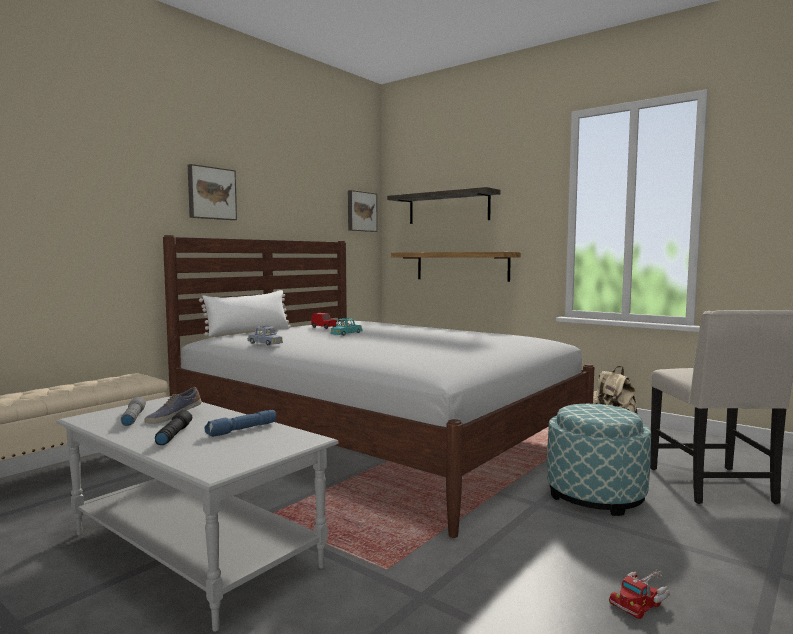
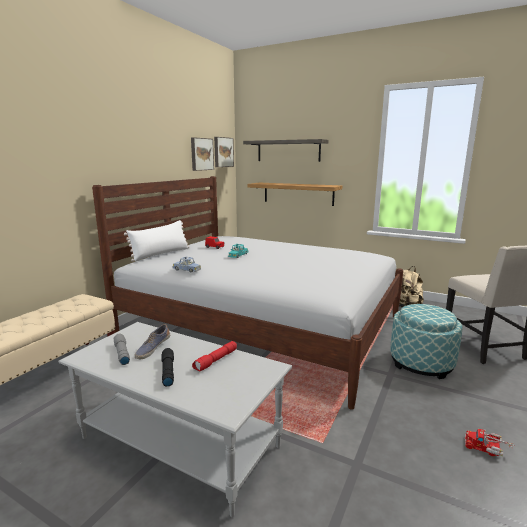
camera: 10 degrees left, 10 degrees up
(211, 193) = (122, 147): picture -> picture (201, 154)
(242, 430) = (216, 361): blue flashlight -> red flashlight
(640, 600) = (487, 448): toy truck -> toy truck turned 75 degrees clockwise

